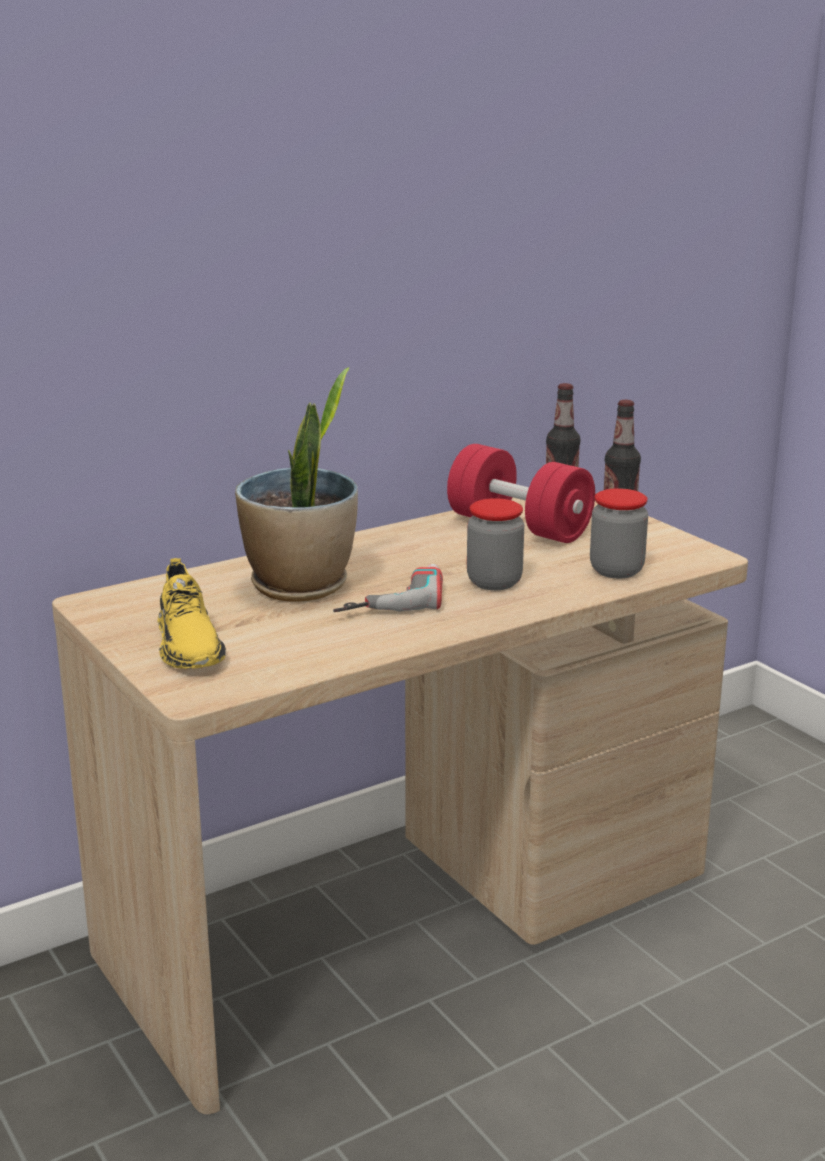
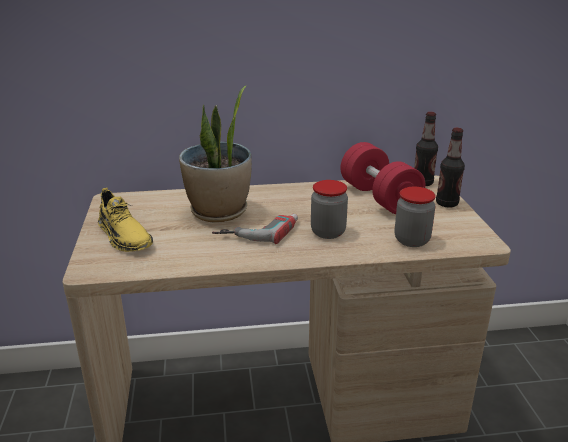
camera: 25 degrees right, 5 degrees up
(189, 644) = (124, 236): yellow shoe -> yellow shoe turned 45 degrees counterclockwise

